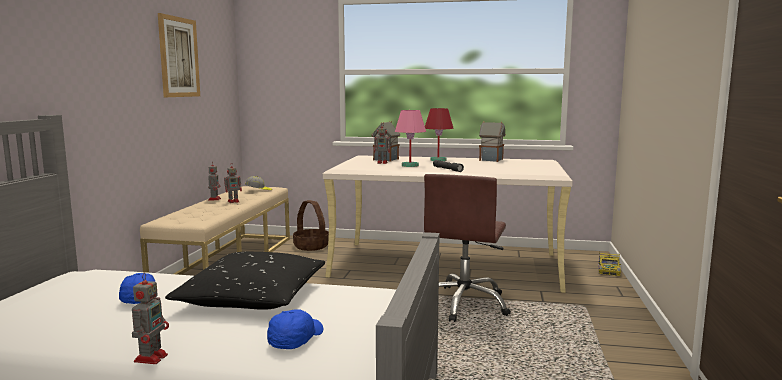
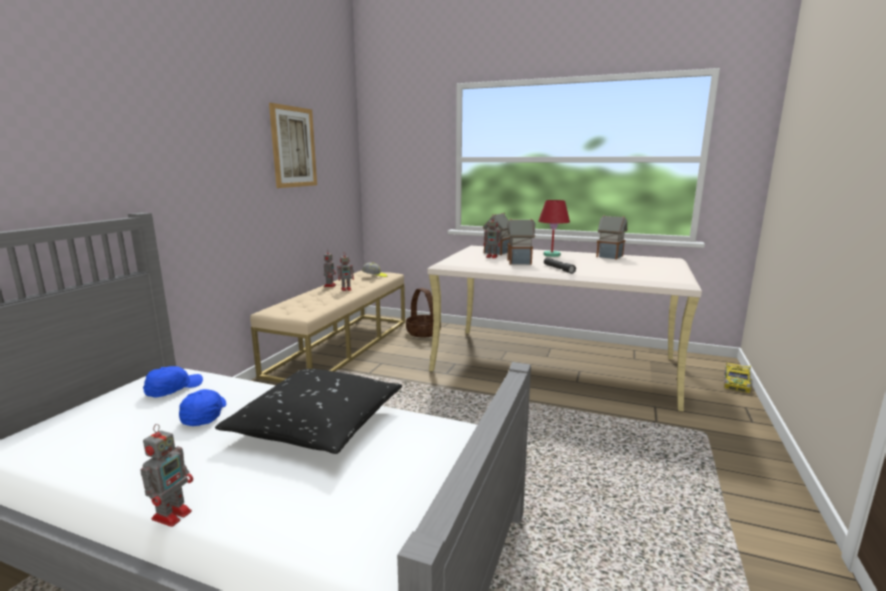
camera: 10 degrees right, 5 degrees up
(295, 339) = (338, 502): blue cap -> blue cap (173, 389)
(410, 165) = (520, 262): pink table lamp -> toy house
(464, 304) = (567, 417): brown office chair -> none

